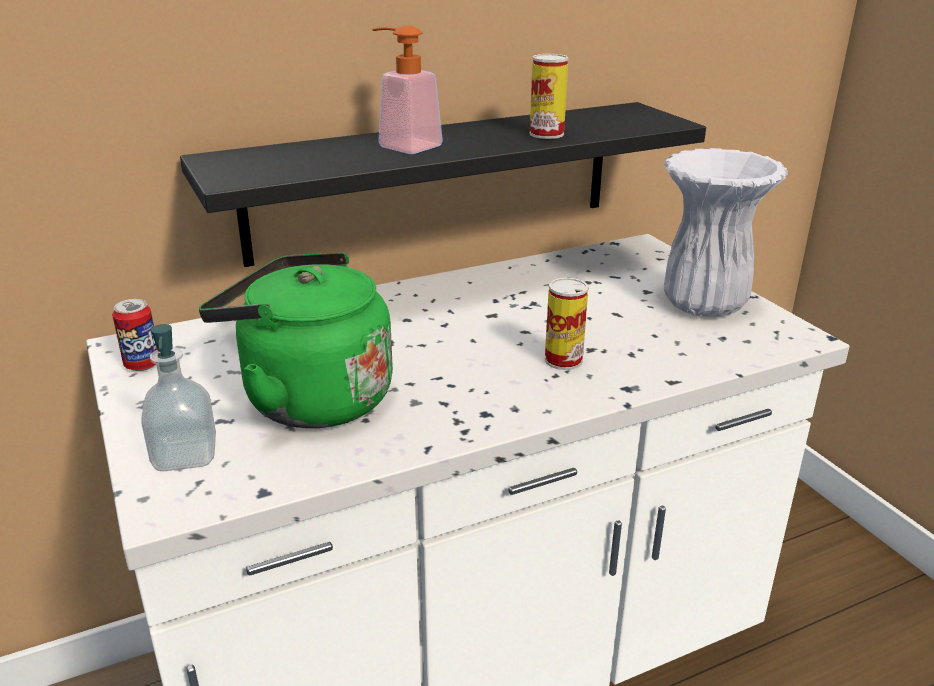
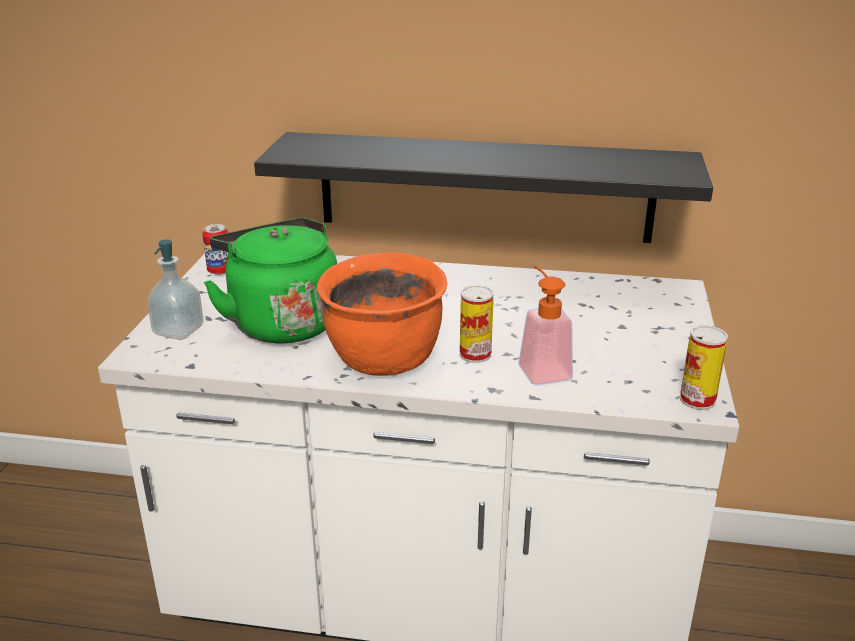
camera: 35 degrees right, 0 degrees up
(402, 145) = (432, 153): soap dispenser -> soap dispenser (541, 368)
(487, 399) = (384, 361): none -> orange cooking pot
(546, 134) = (555, 166): can -> can (697, 400)
(705, 307) = (653, 353): white vase -> none

